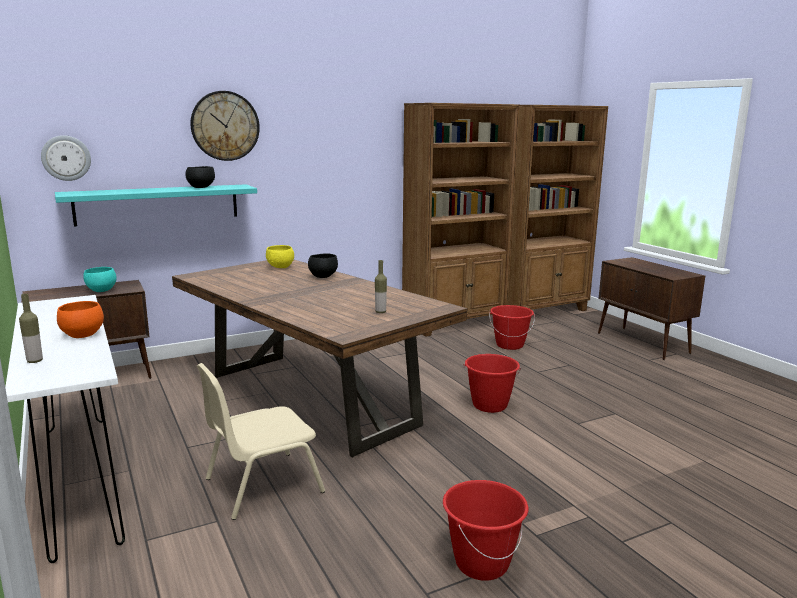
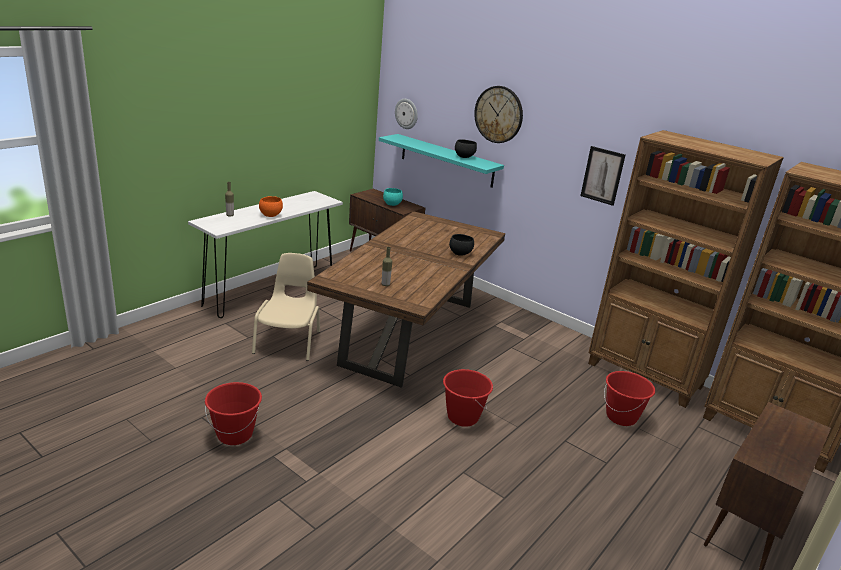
camera: 65 degrees right, 10 degrees up
(261, 485) = (288, 342): beige chair -> beige chair turned 60 degrees clockwise
(281, 267) = (471, 236): yellow bowl -> none
(359, 161) = (602, 175): none -> picture

